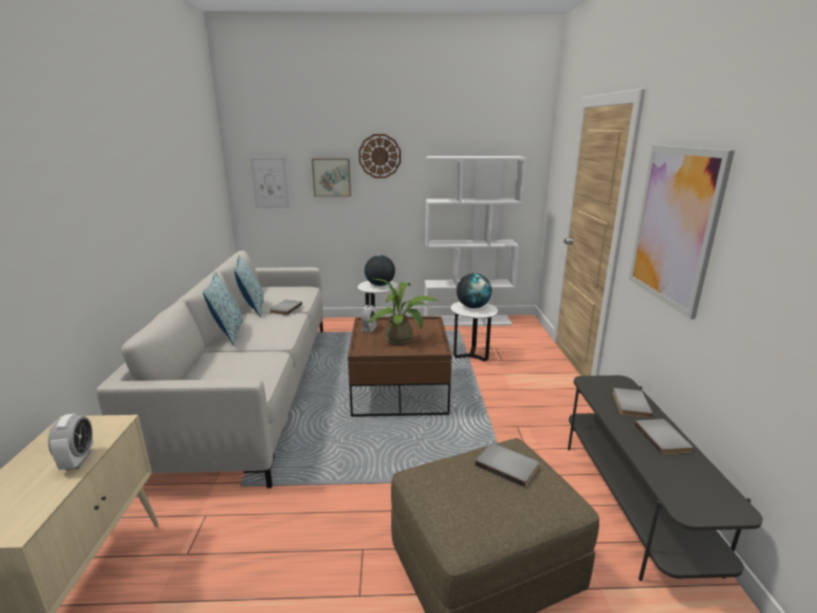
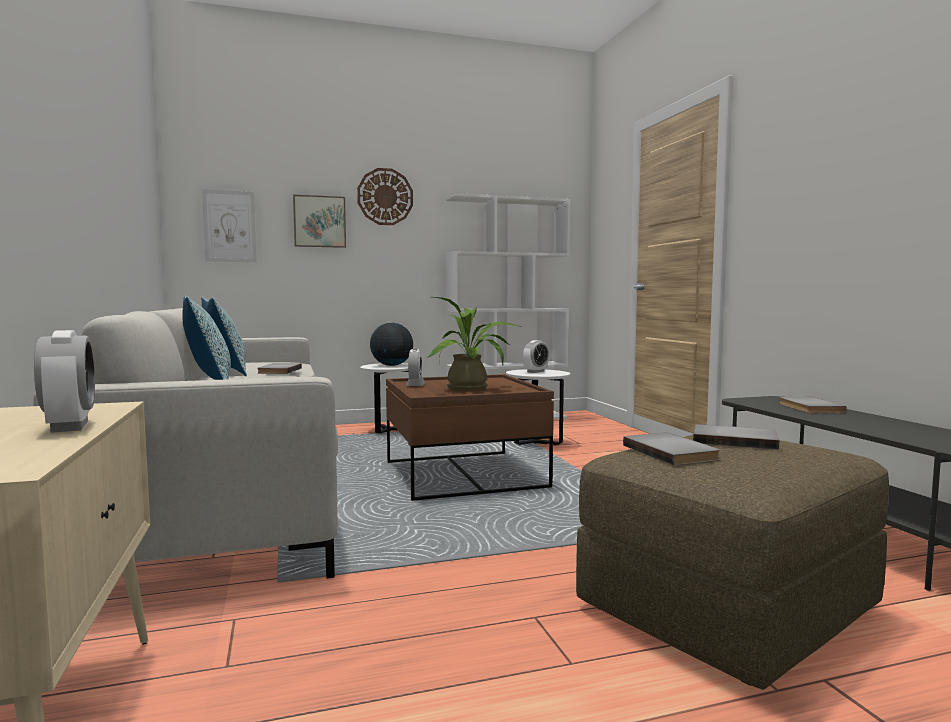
camera: 15 degrees left, 15 degrees down
(473, 307) = (535, 371): globe -> alarm clock
(663, 438) = (878, 421): grey book -> grey book (672, 452)
(674, 226) = (812, 193): picture -> none

